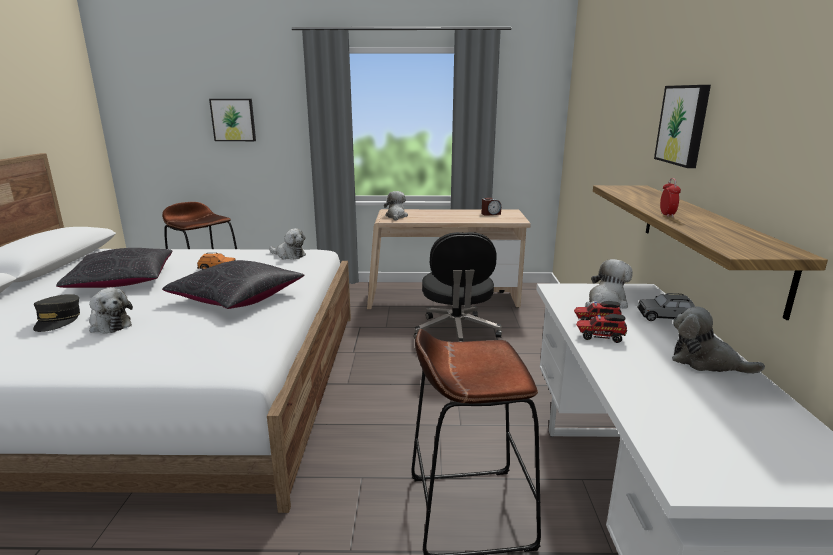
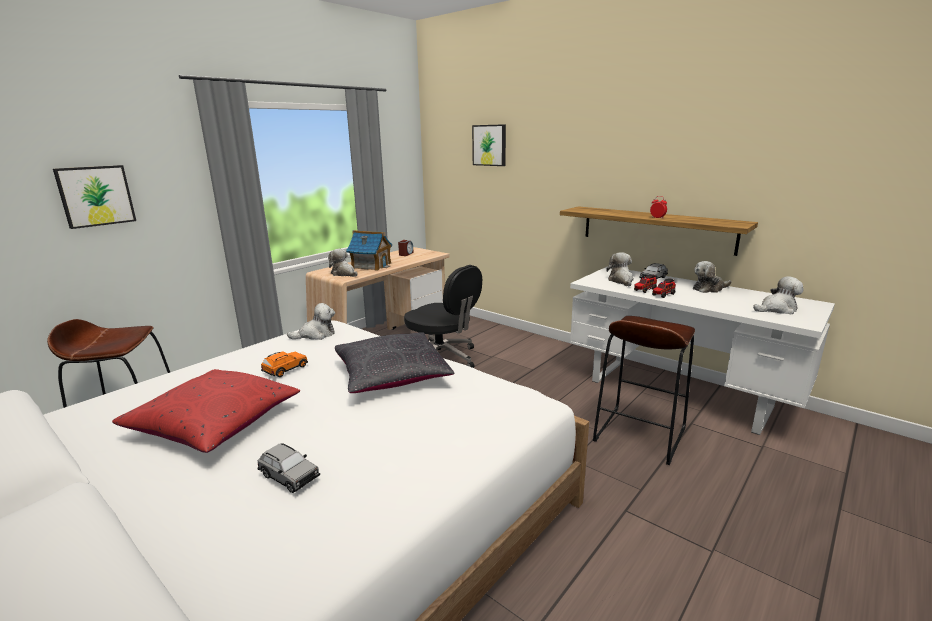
camera: 50 degrees left, 0 degrees up
(58, 320) = (289, 476): grey cap -> grey toy car
(109, 324) = (357, 446): plush toy -> plush toy (777, 309)
(123, 281) = (215, 424): black pillow -> red pillow
(433, 216) = (371, 266): none -> toy house
(683, 125) = (615, 165): picture -> picture (490, 145)

